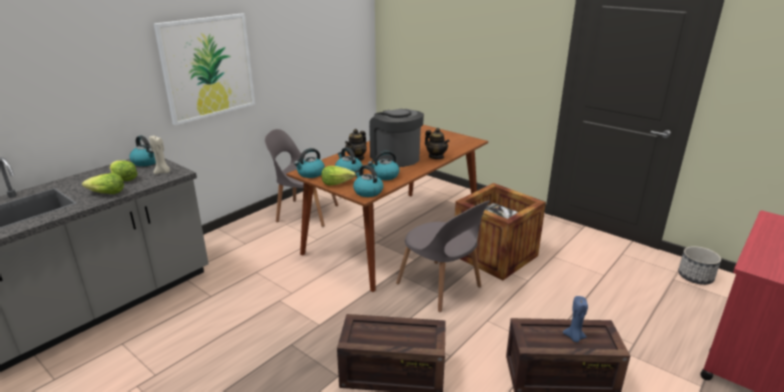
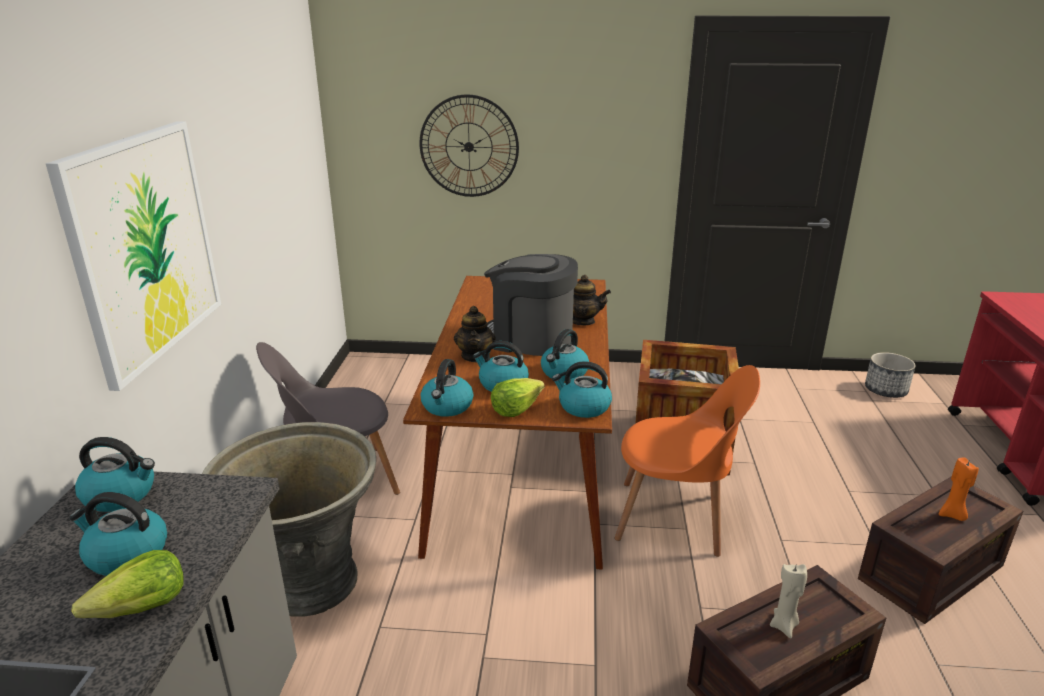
camera: 35 degrees left, 0 degrees up
(123, 178) = (126, 555): lettuce -> kettle
(163, 172) = (202, 504): beige candle -> beige candle (784, 625)
(249, 246) = (308, 584): none -> grey planter
(441, 287) = (675, 518): grey chair -> orange chair
(442, 46) = (469, 146): none -> wall clock
(574, 337) = (952, 515): blue candle -> orange candle

